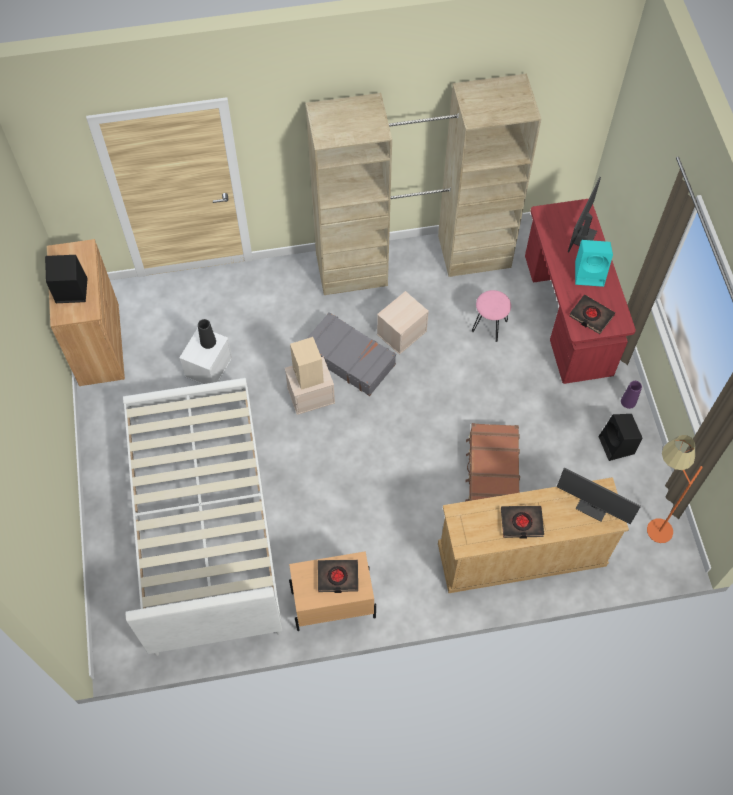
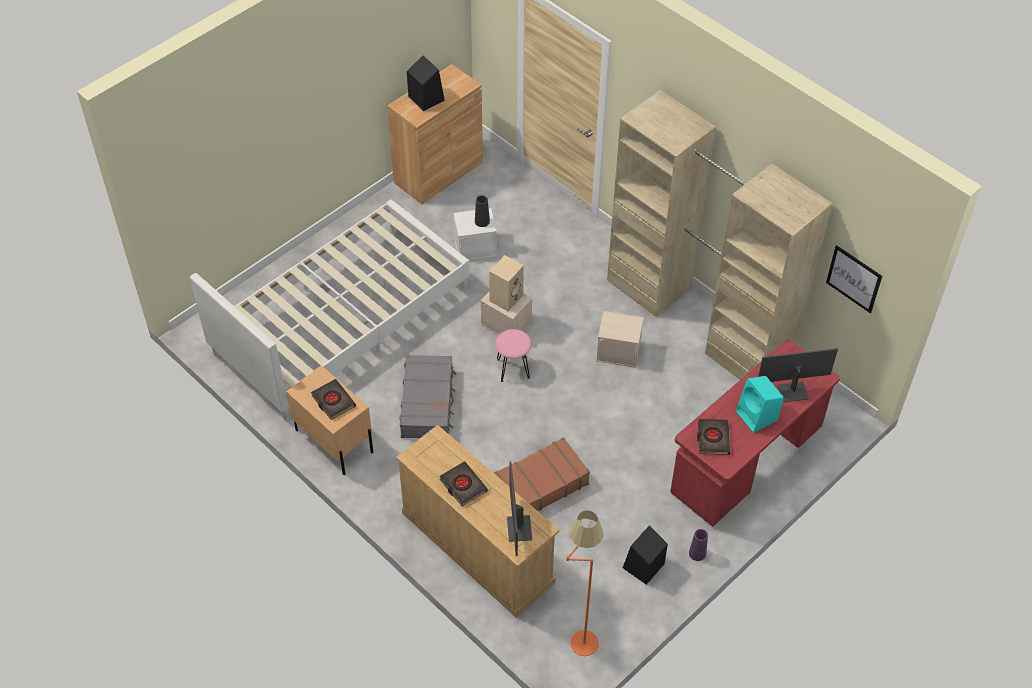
camera: 55 degrees right, 10 degrees down
(349, 358) = (562, 330): grey suitcase -> grey suitcase (428, 403)
(489, 326) = (681, 408): pink stool -> pink stool (513, 368)
(554, 120) = (854, 279): none -> picture

